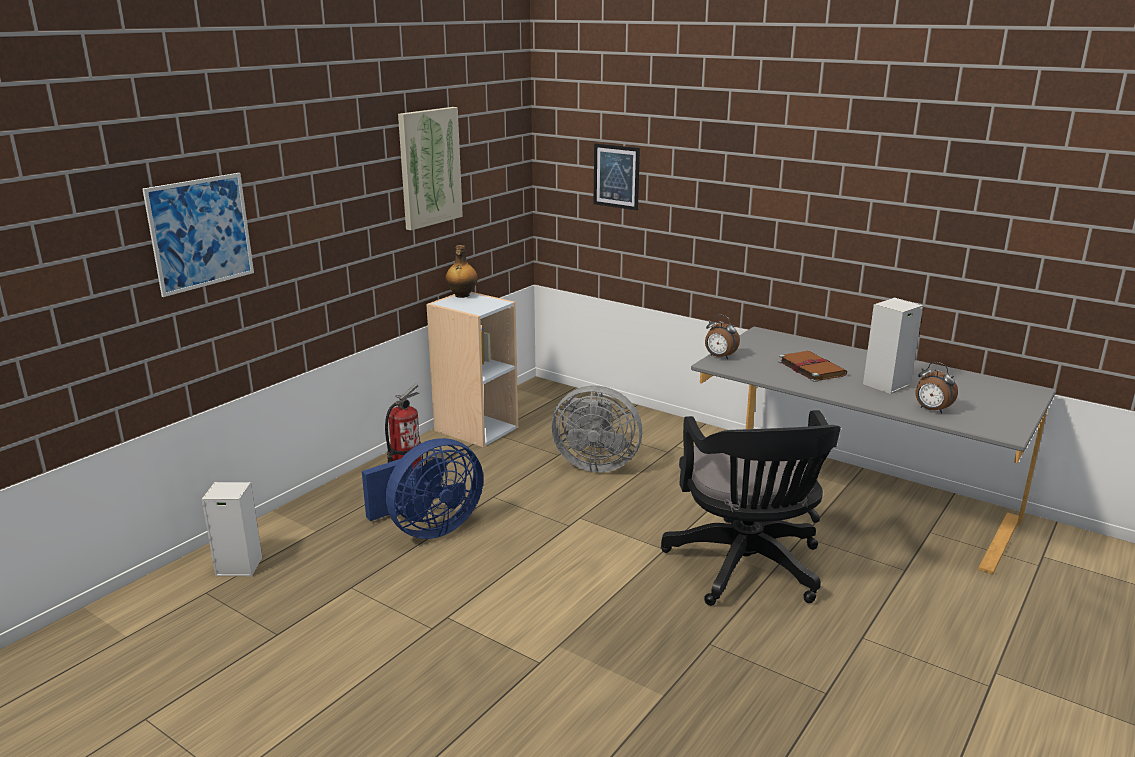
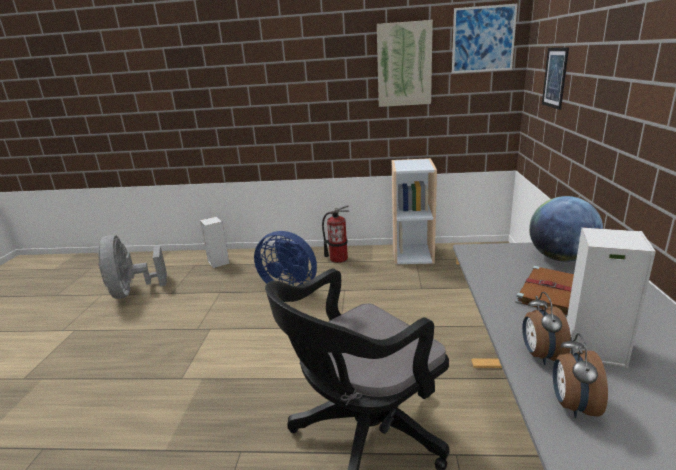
camera: 60 degrees right, 0 degrees up
(201, 233) = (229, 87): picture -> picture (483, 39)
(462, 295) = (419, 160): bottle -> none
(594, 464) = (429, 305): grey fan -> grey fan (133, 291)
(719, 357) = (491, 248): alarm clock -> alarm clock (540, 355)
(766, 346) = (560, 258): none -> globe

